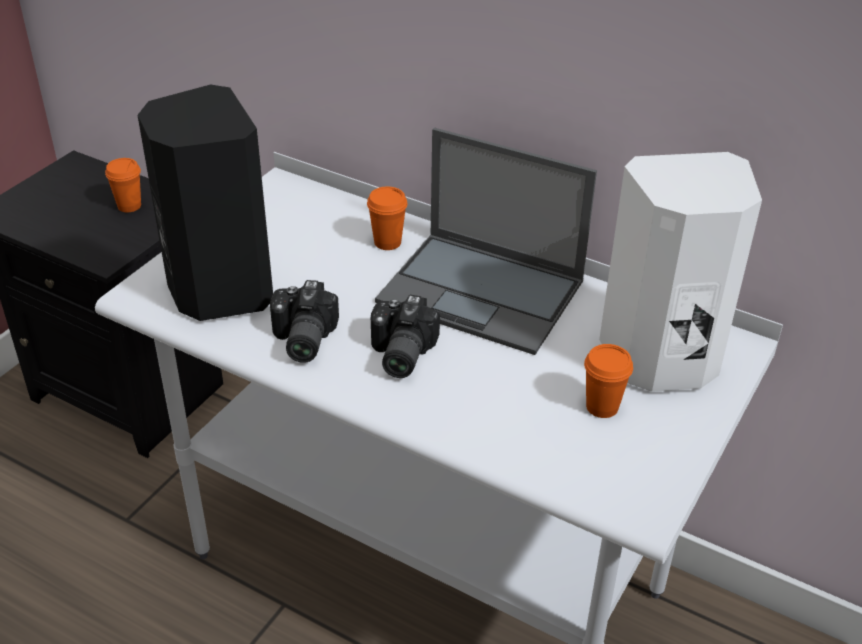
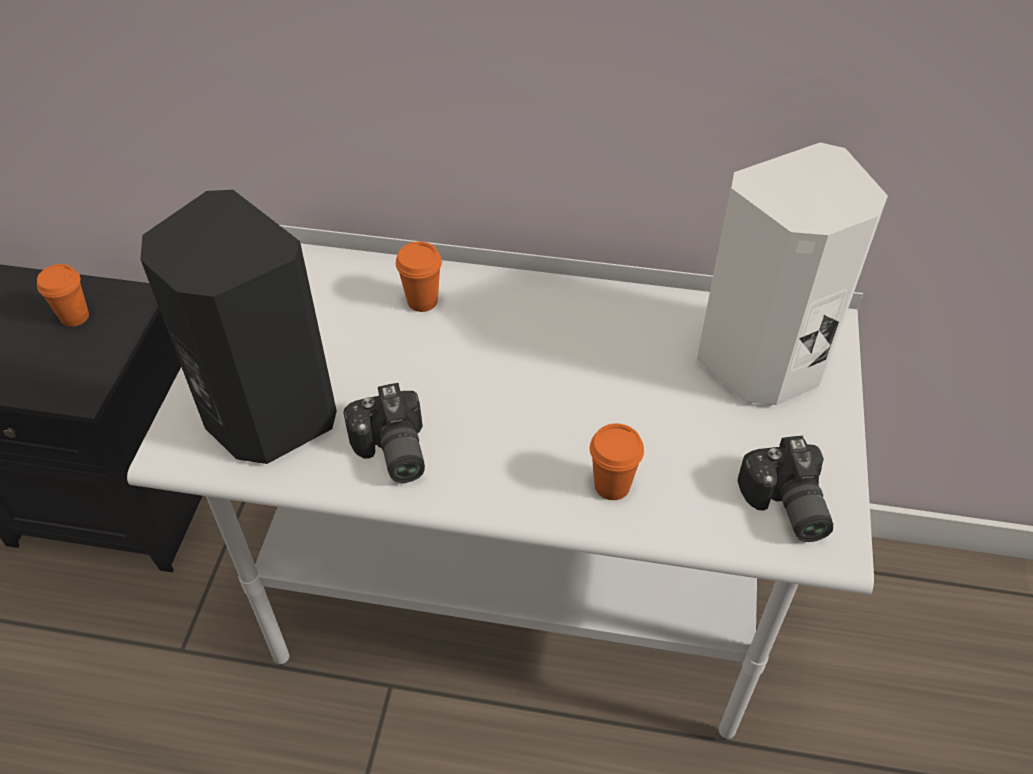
camera: 20 degrees left, 10 degrees up
(398, 354) = (503, 438): camera -> camera (784, 506)
(483, 292) = (553, 335): laptop -> none
(602, 407) = (736, 437): orange cup -> orange cup (612, 485)

